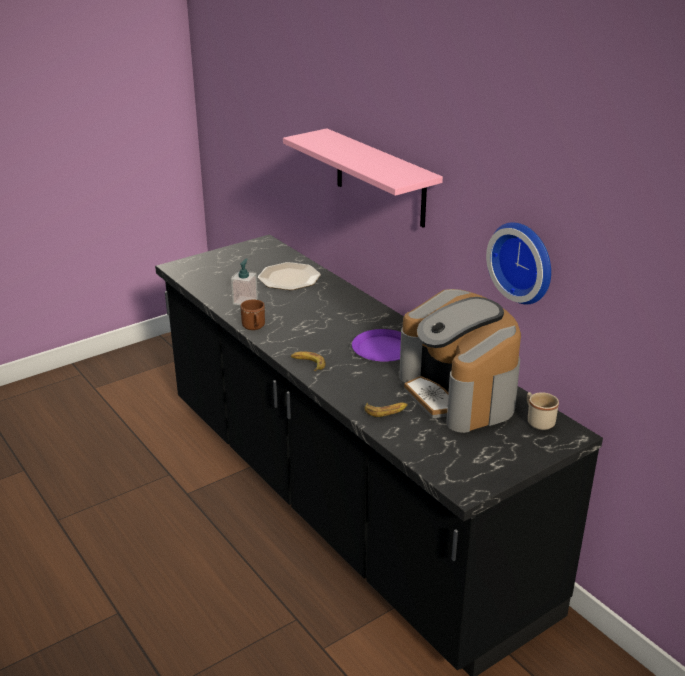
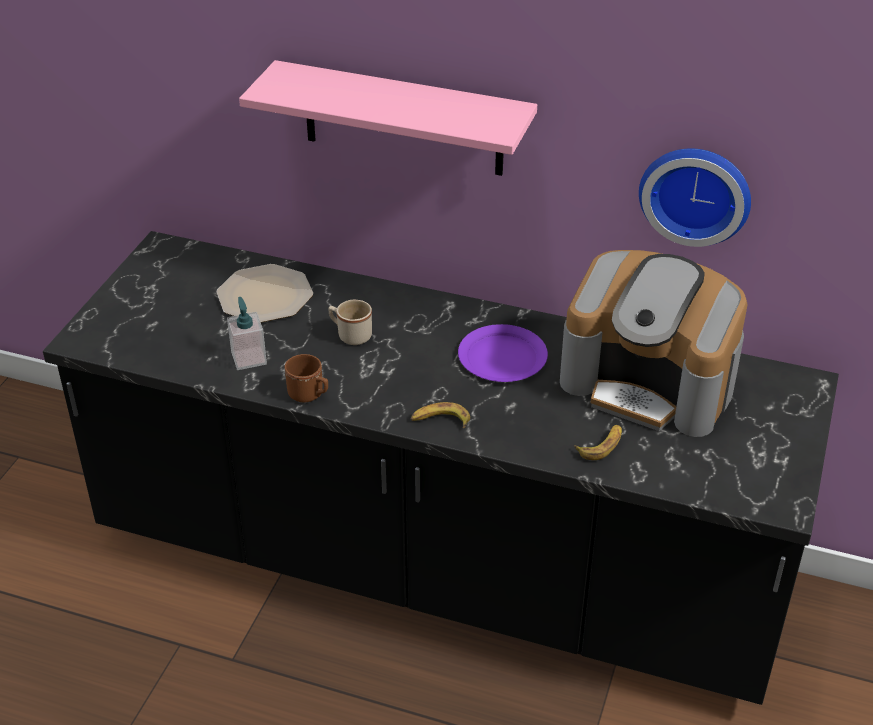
camera: 35 degrees left, 10 degrees up
(538, 421) = (762, 382): beige mug -> beige mug (350, 335)

